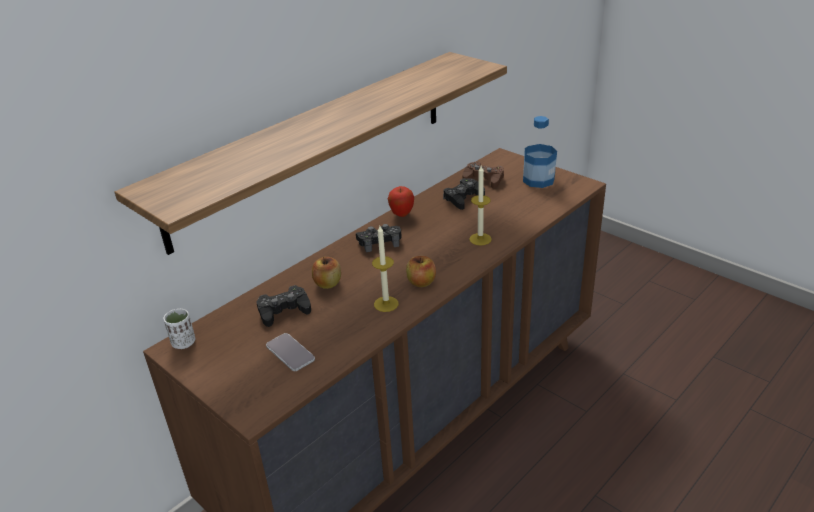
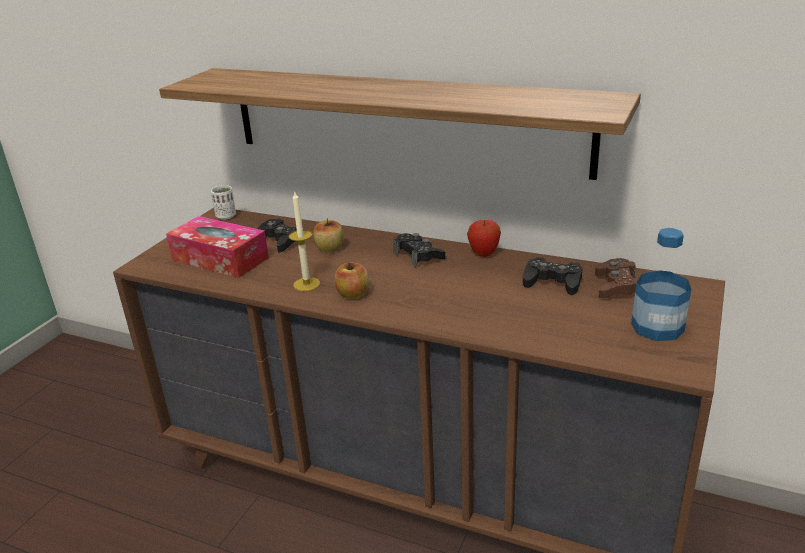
camera: 70 degrees right, 5 degrees down
(290, 353) = (220, 259): phone -> tissue box
(480, 239) = (463, 312): candle -> none

